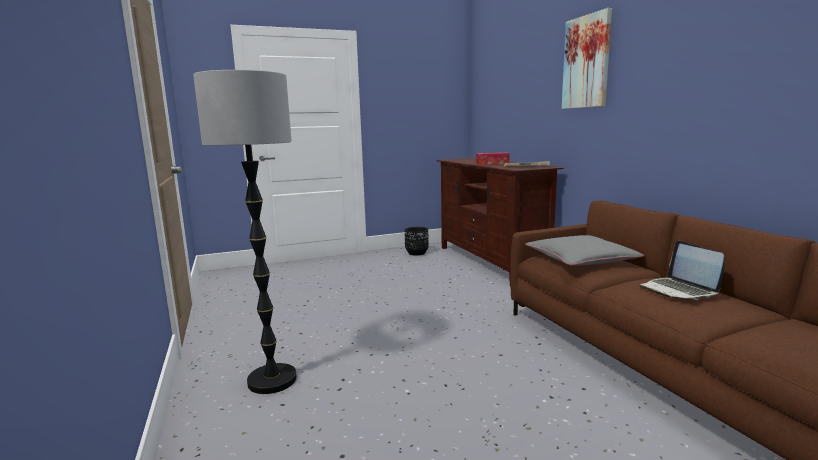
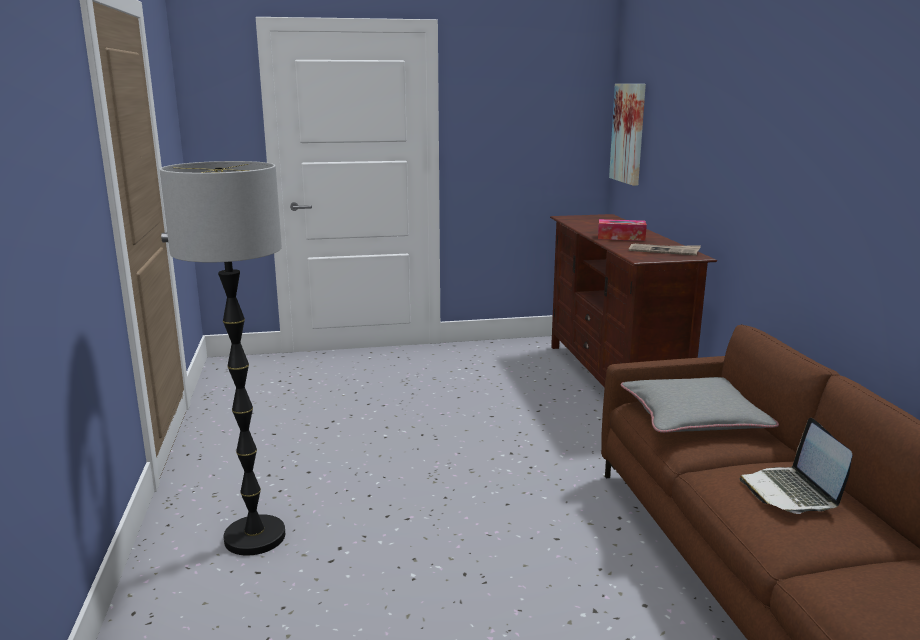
camera: 10 degrees right, 5 degrees up
(417, 253) = (511, 353): black planter -> none
(587, 62) = (758, 107): picture -> picture (629, 133)

